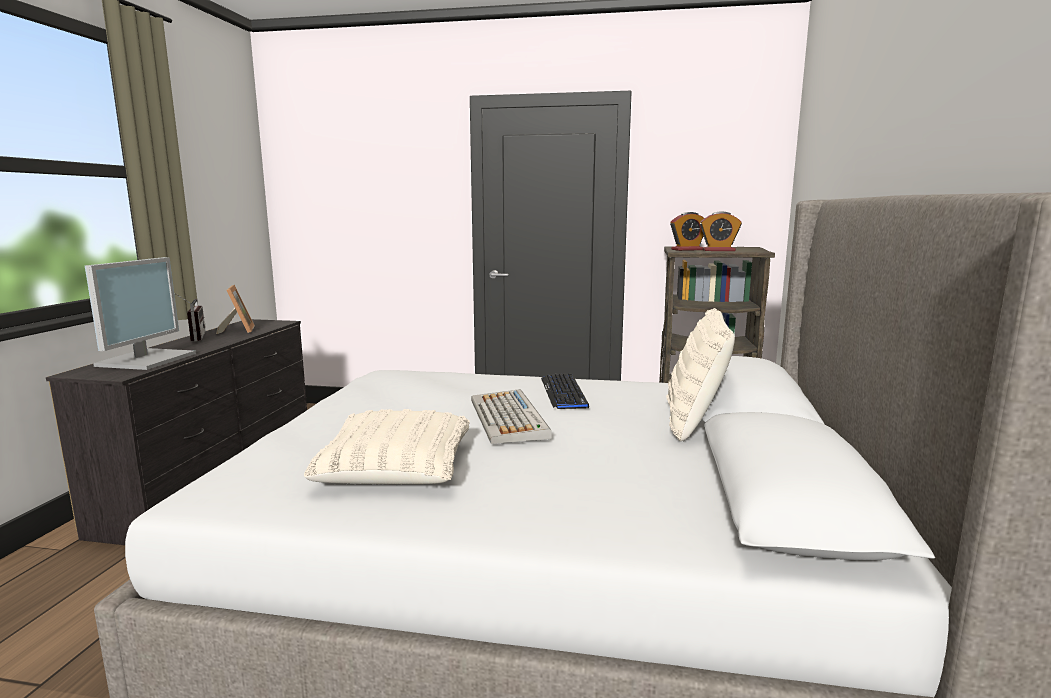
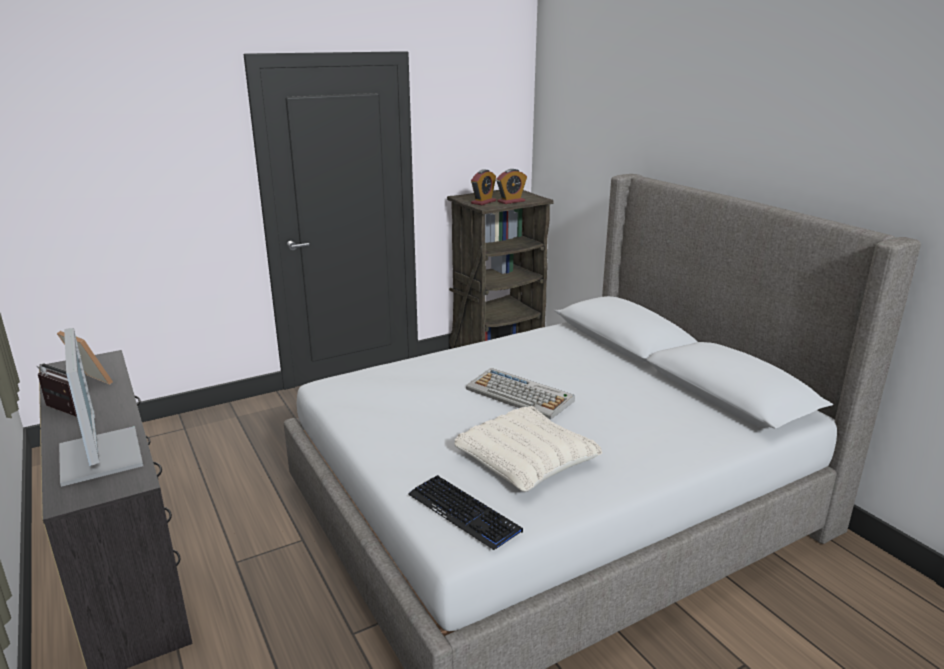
camera: 40 degrees left, 10 degrees up
(564, 392) = (506, 359): keyboard -> keyboard (464, 513)
(694, 424) = (617, 359): beige pillow -> none

